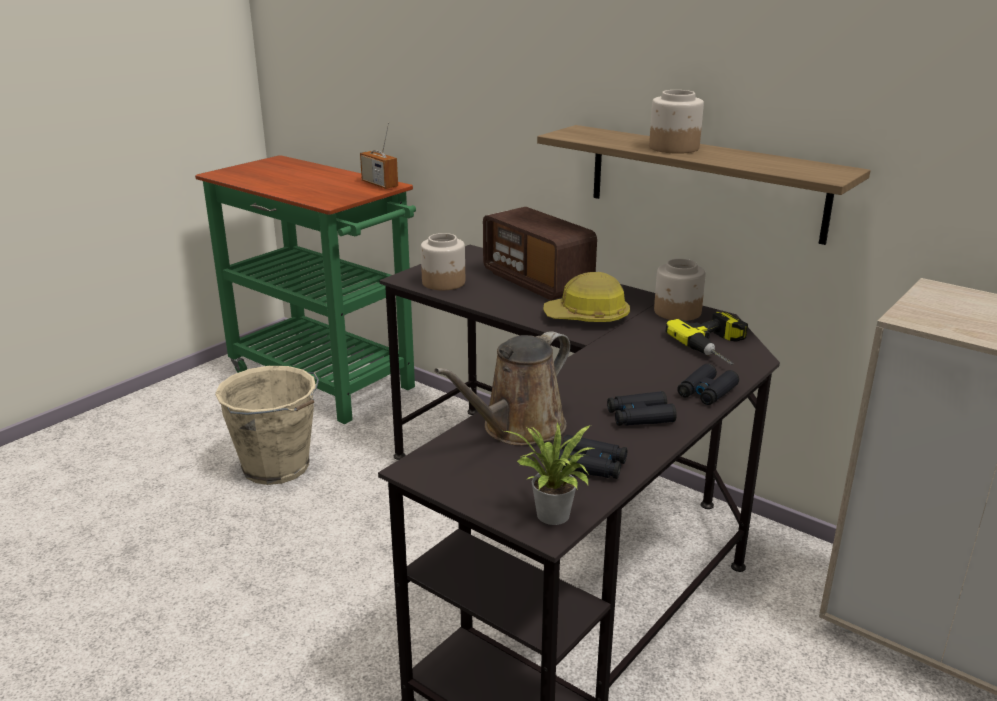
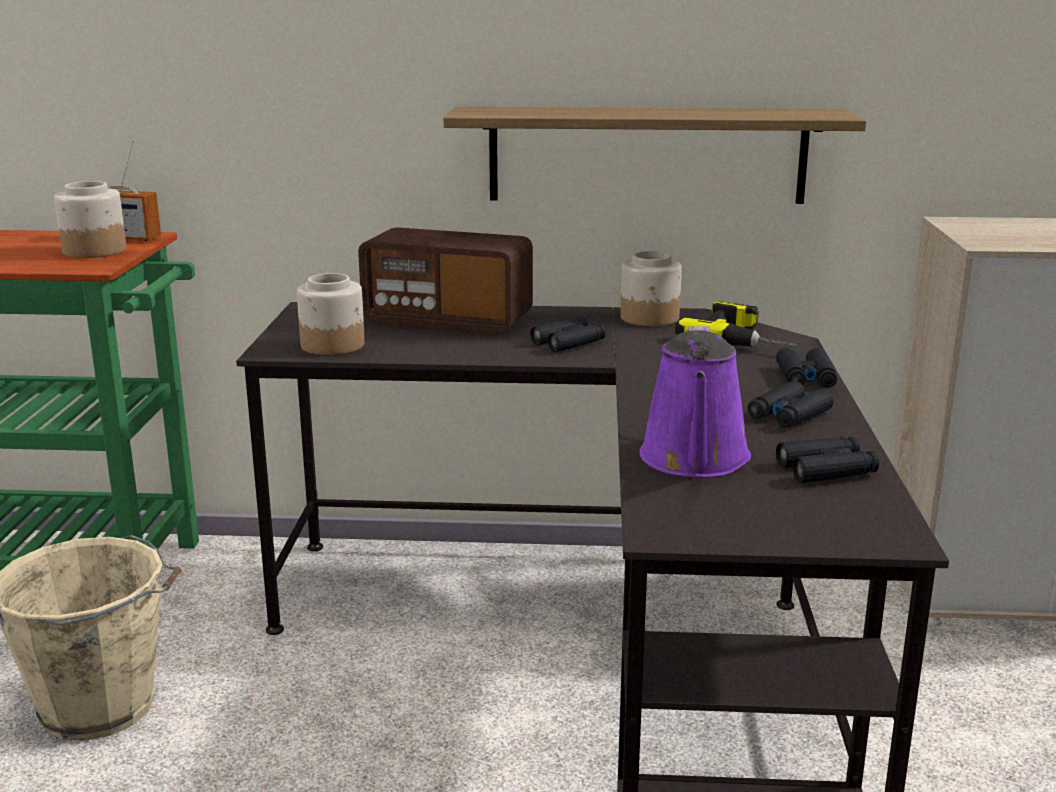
camera: 35 degrees left, 5 degrees down
(518, 429) = (695, 460): brown watering can -> purple watering can
(553, 518) = (882, 526): potted plant -> none
(587, 317) = (568, 342): hard hat -> black binoculars
(673, 148) = (626, 112): jar -> jar (93, 251)

